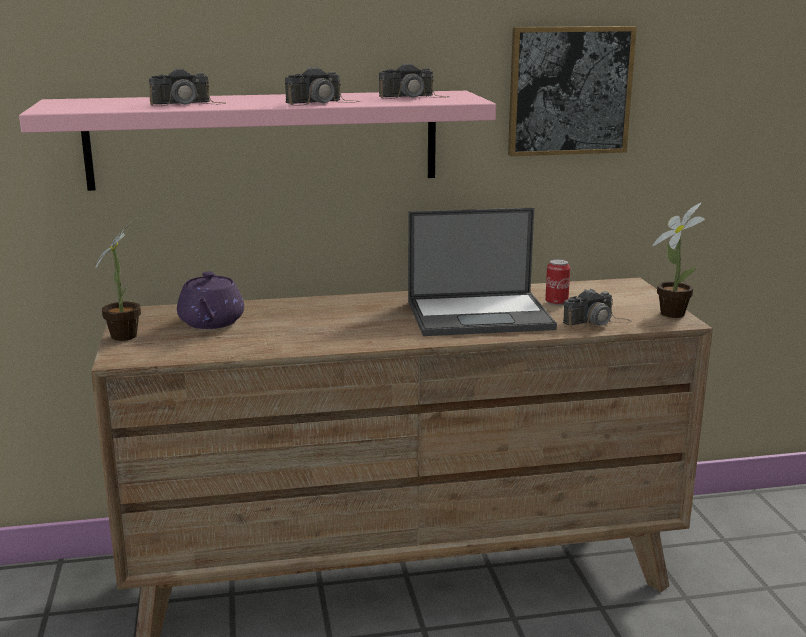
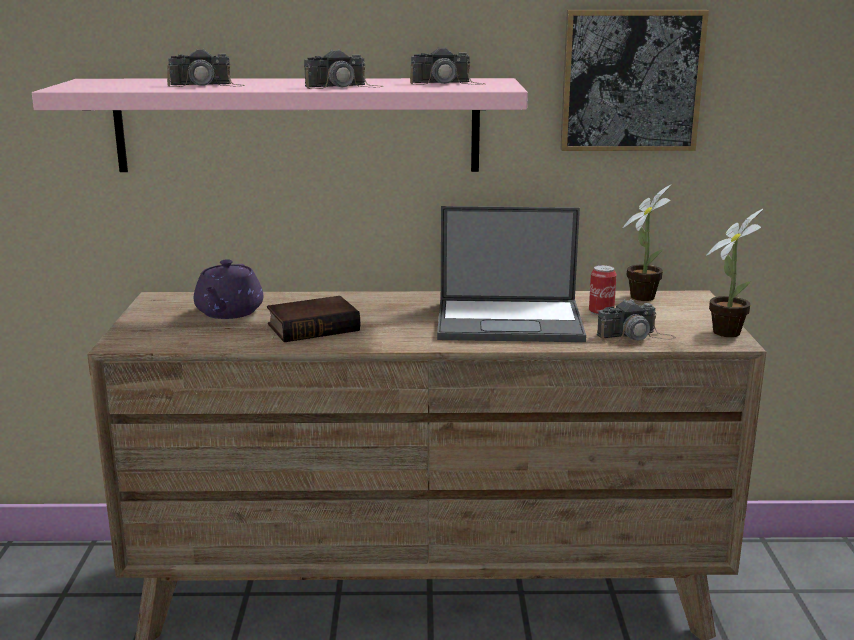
camera: 10 degrees right, 0 degrees up
(126, 334) = (139, 319): potted plant -> potted plant (643, 296)
(301, 331) = (314, 326): none -> book

